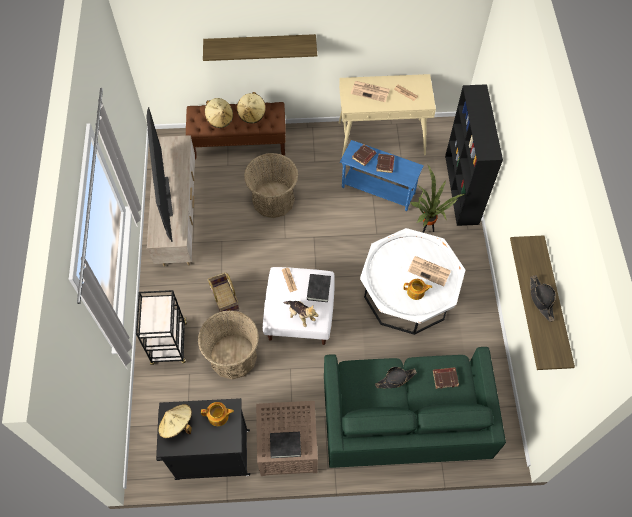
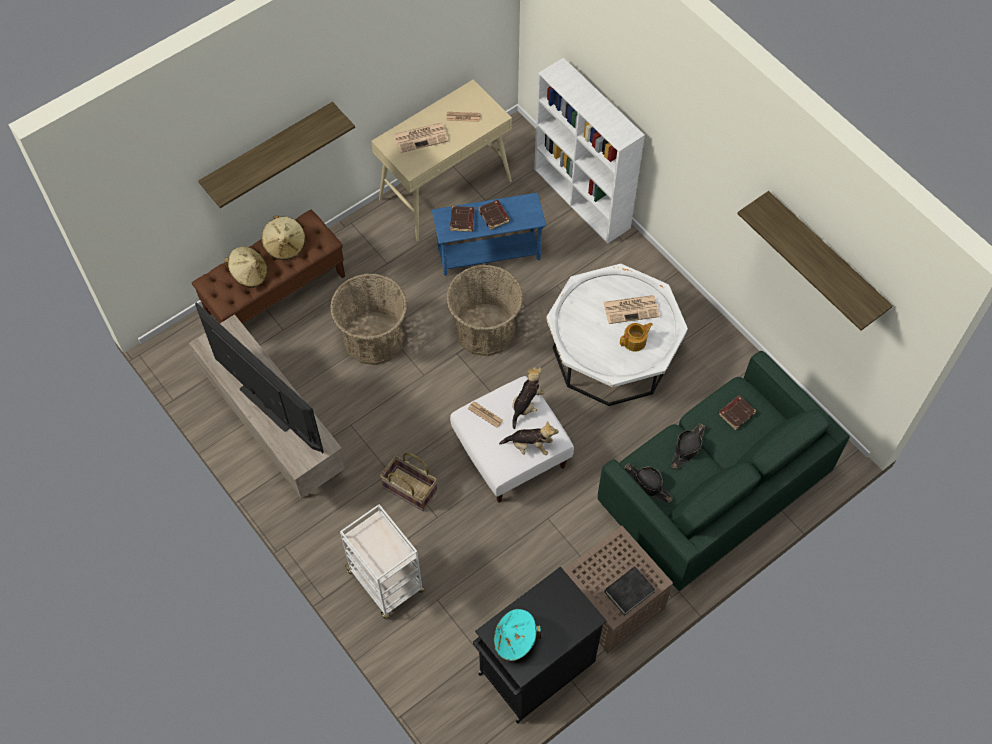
camera: 35 degrees left, 0 degrees up
(169, 344) = (386, 582): black cart -> white cart
(177, 425) = (515, 640): beige hat -> turquoise hat
(218, 416) = (552, 601): teapot -> none
(233, 356) = (472, 547): basket -> basket (485, 329)
(318, 289) = (526, 404): black book -> plush toy
(426, 229) = (577, 267): potted plant -> none
(462, 190) = (582, 199): black bookcase -> white bookcase
(541, 300) = (814, 258): black hat -> black hat (648, 484)

